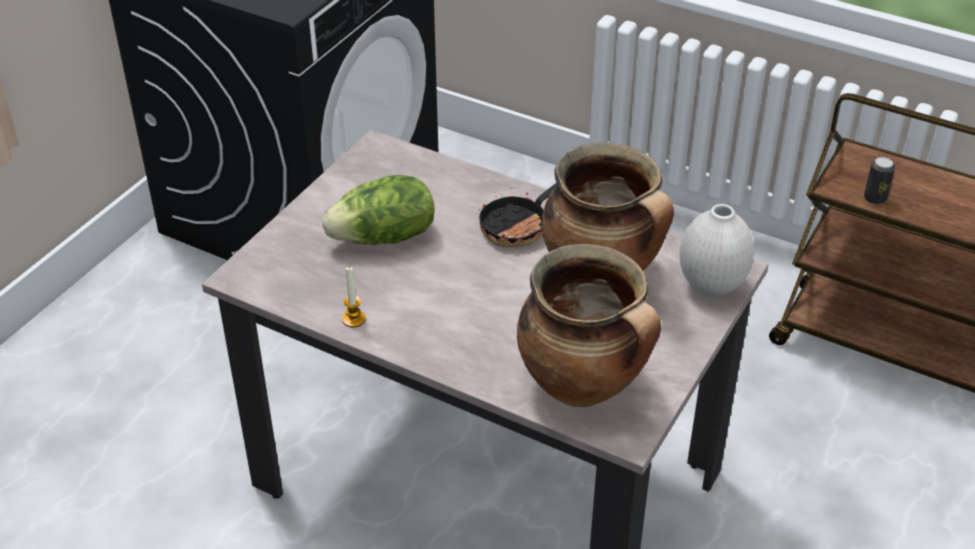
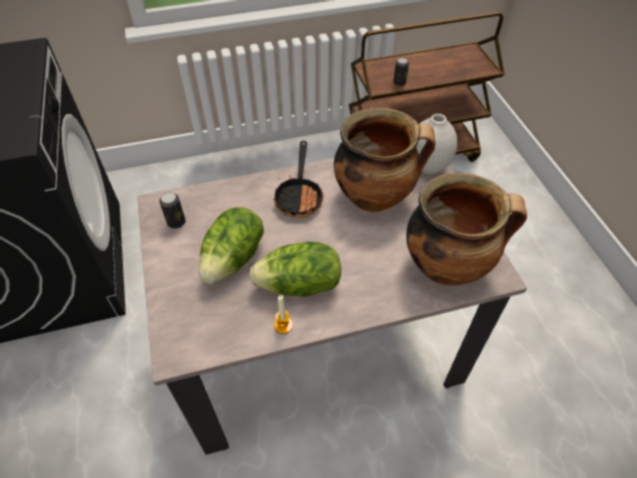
camera: 45 degrees left, 10 degrees up
(374, 174) = (176, 222): none -> can
(412, 299) = (300, 285): none -> lettuce

